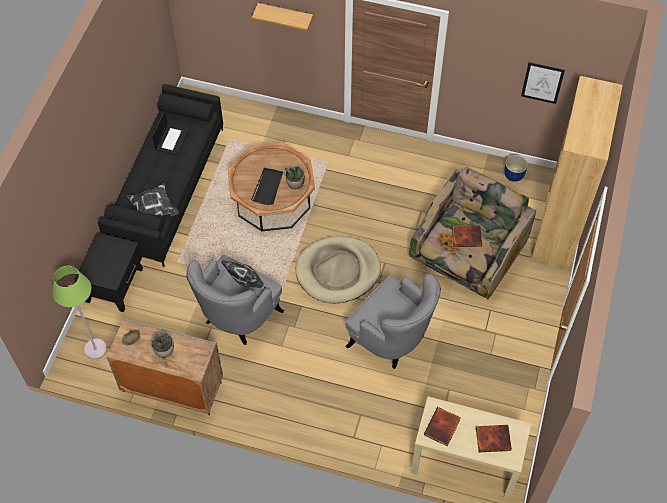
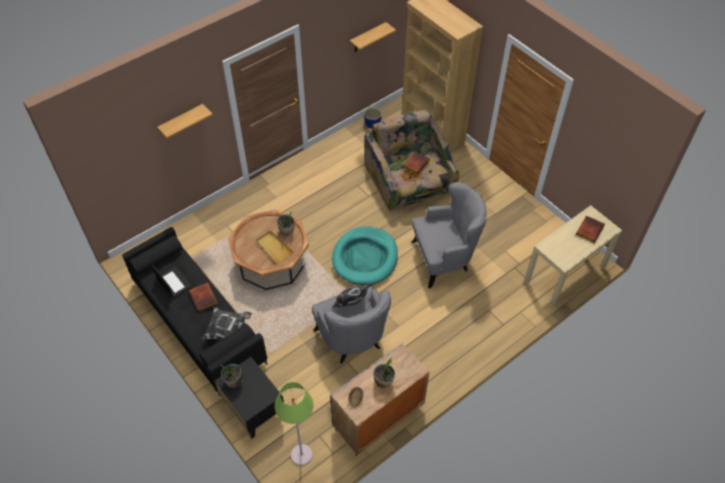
camera: 55 degrees left, 5 degrees down
(105, 246) = (233, 381): none -> potted plant
(268, 187) = (274, 248): black tray -> beige tray
(338, 271) = (365, 258): beige dog bed -> turquoise dog bed
(442, 428) = (563, 251): book -> book (204, 298)
(542, 82) = (367, 38): picture -> shelf

